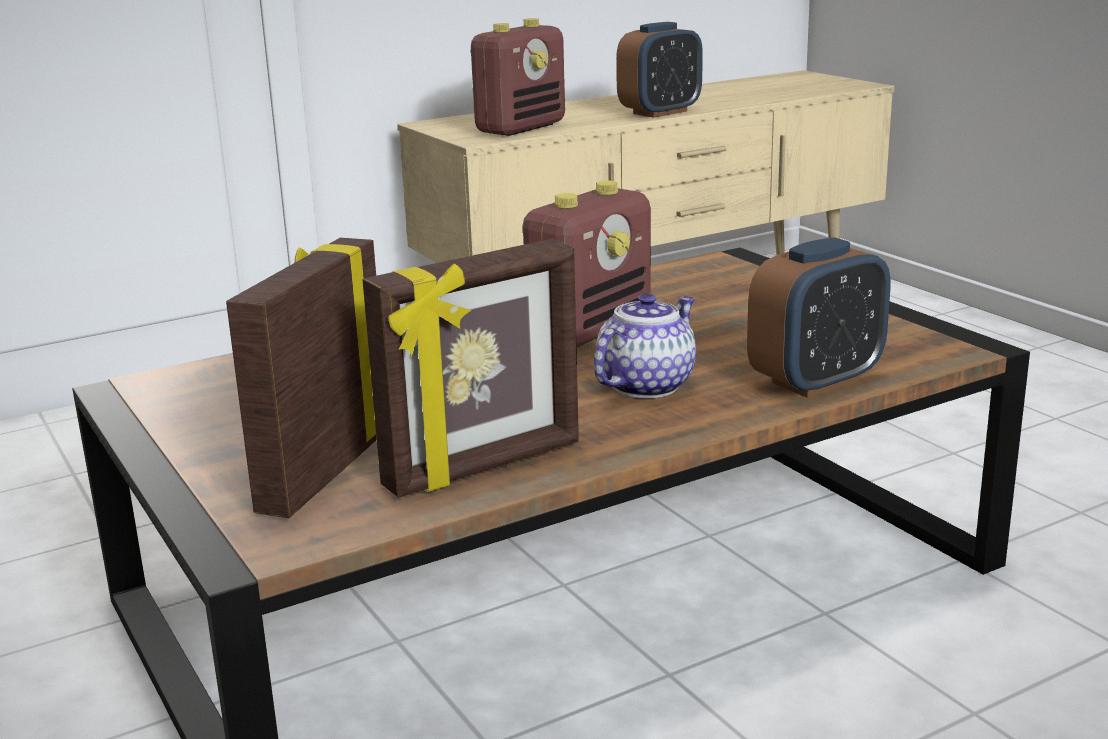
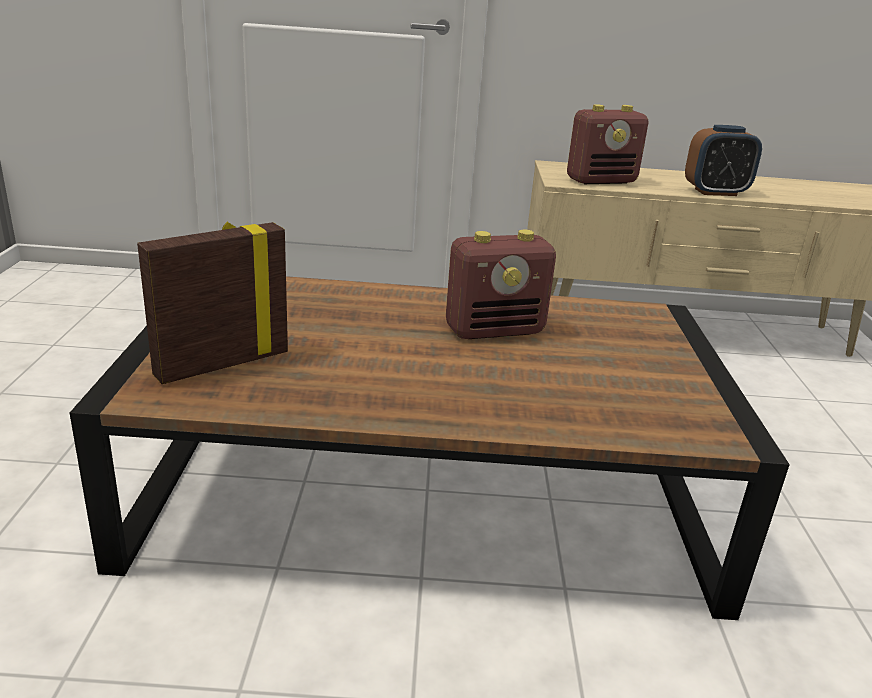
camera: 30 degrees right, 5 degrees up
(484, 467) = (299, 396): picture frame -> none
(646, 385) = (470, 380): teapot -> none
(816, 381) = (584, 422): alarm clock -> none

